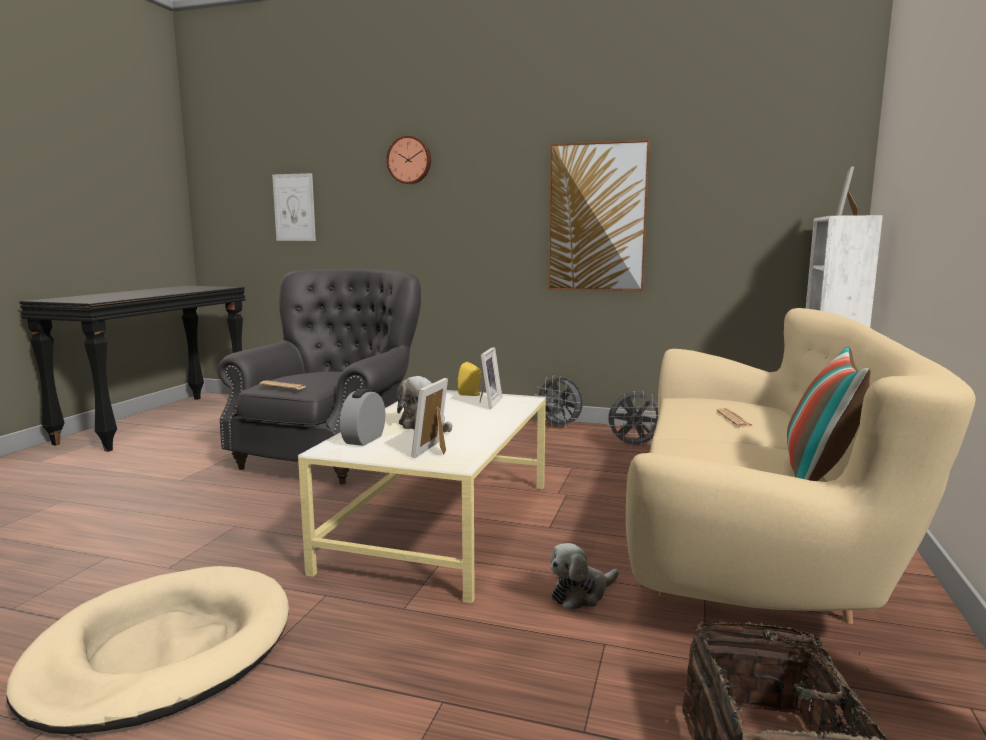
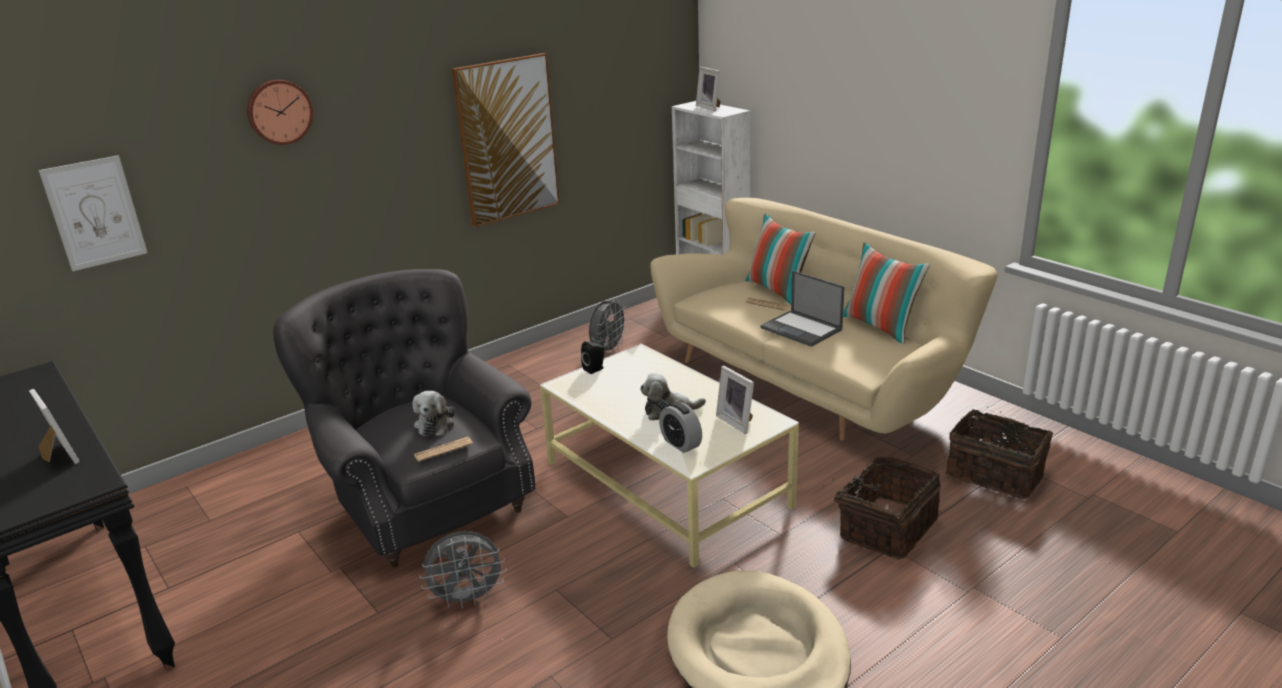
camera: 55 degrees left, 15 degrees up
(471, 394) = (595, 369): yellow speaker -> black speaker
(487, 403) = (632, 370): picture frame -> picture frame (58, 457)
(488, 683) = (885, 528): none -> basket
(560, 426) = (517, 361): grey fan -> grey fan (468, 599)
(581, 594) = (818, 464): plush toy -> plush toy (435, 424)
(711, 441) = (802, 329): none -> laptop
(783, 418) = (778, 290): none -> pillow

